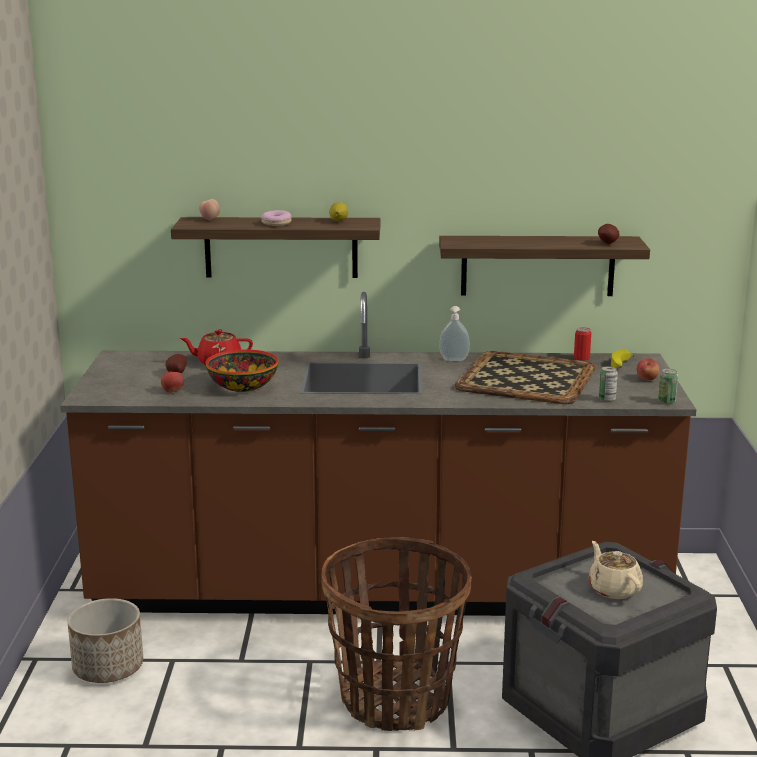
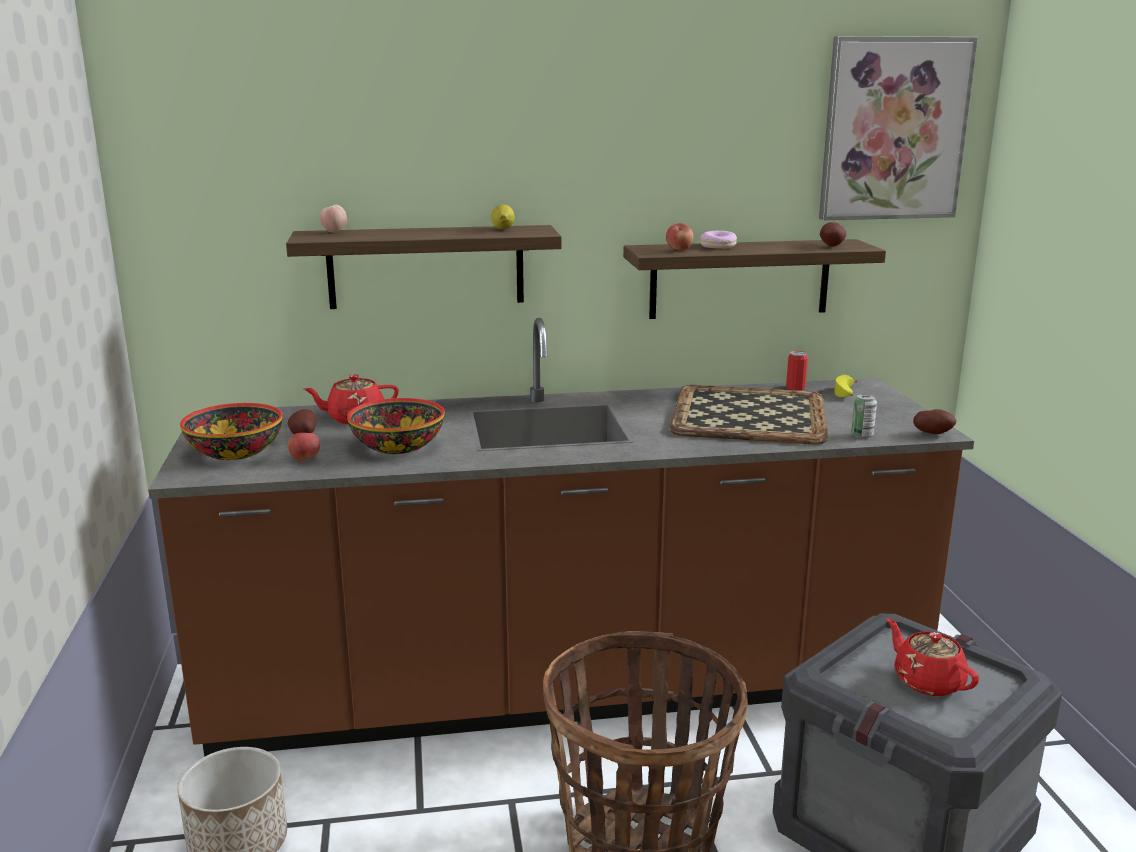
camera: 10 degrees left, 0 degrees up
(125, 382) = (236, 451): none -> bowl
(276, 223) = (424, 233): donut -> donut (717, 246)
(454, 360) = (648, 398): soap dispenser -> none
(614, 589) = (927, 681): beige teapot -> red teapot
(647, 379) = (888, 408): apple -> apple (679, 250)
(666, 402) = (933, 434): can -> potato
(669, 147) = (893, 129): none -> picture

